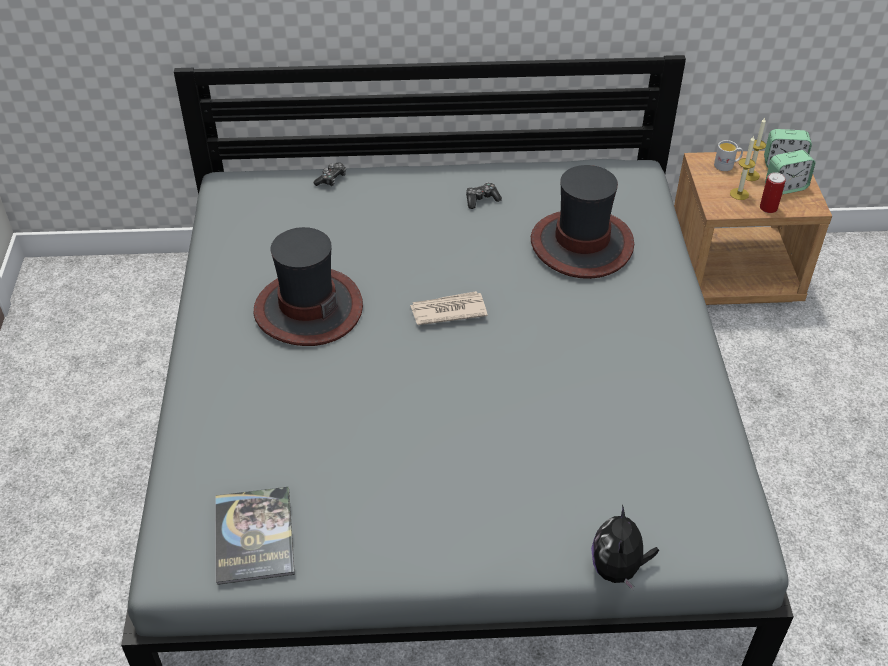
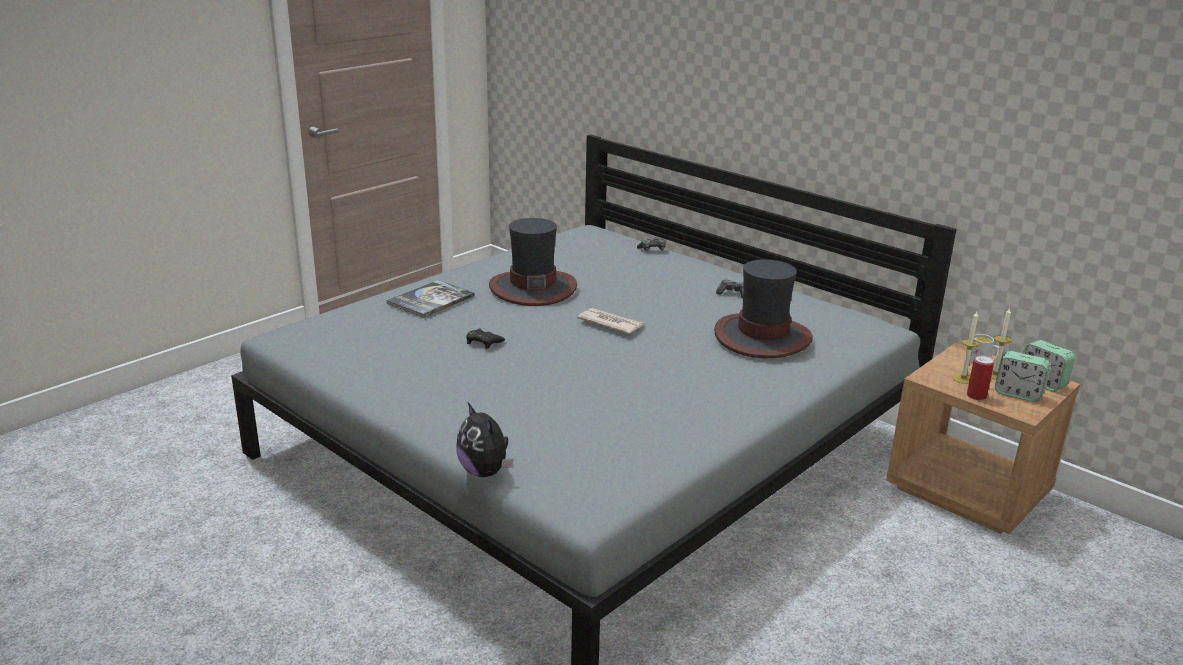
camera: 45 degrees right, 20 degrees down
(254, 536) = (333, 347): book -> book (430, 300)
(379, 417) = (483, 342): none -> black game controller
(618, 569) = (485, 472): plush toy -> plush toy turned 90 degrees counterclockwise

